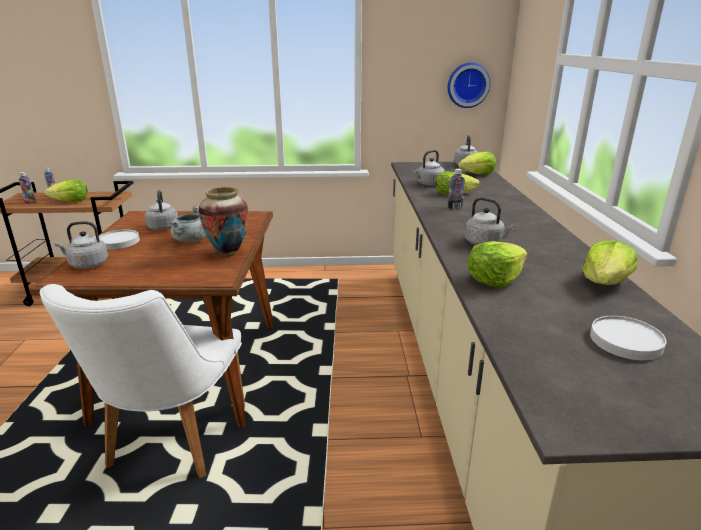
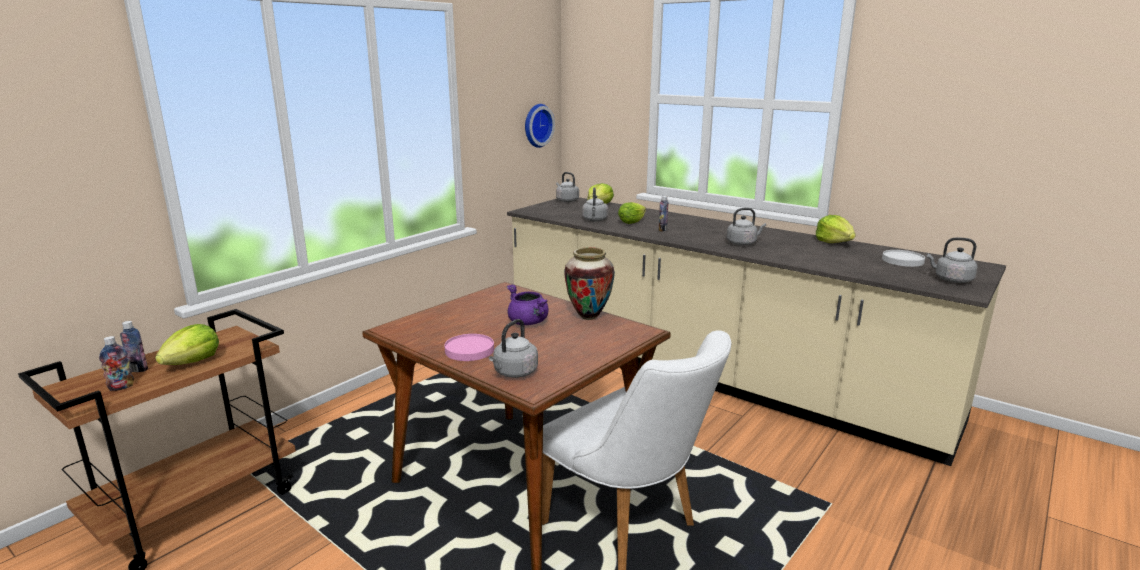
camera: 50 degrees left, 5 degrees down
(119, 242) = (470, 350): white plate -> pink plate
(163, 227) = (462, 325): grey kettle -> grey kettle (951, 280)
(191, 241) = (528, 323): grey cooking pot -> purple cooking pot
(494, 279) = (801, 257): lettuce -> none

